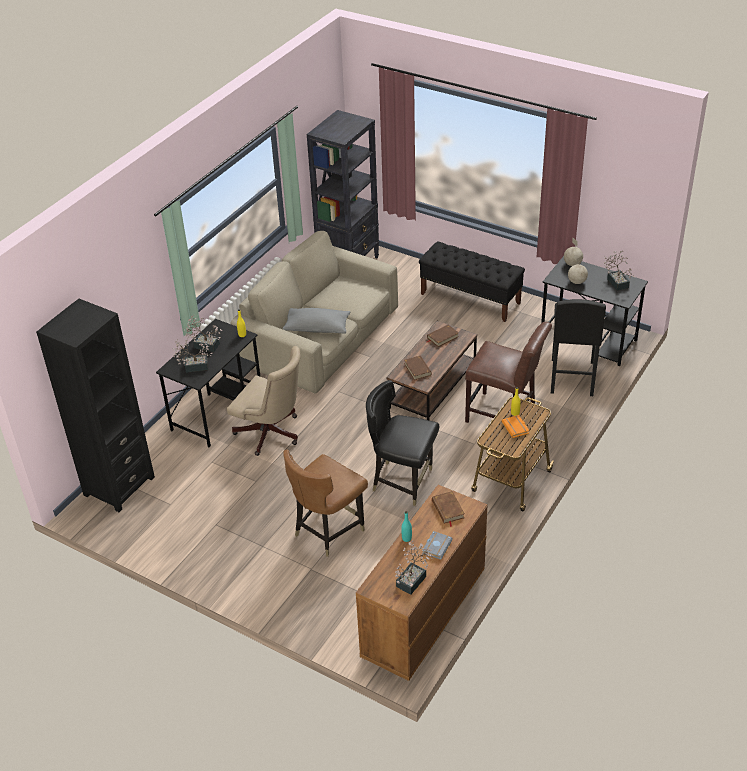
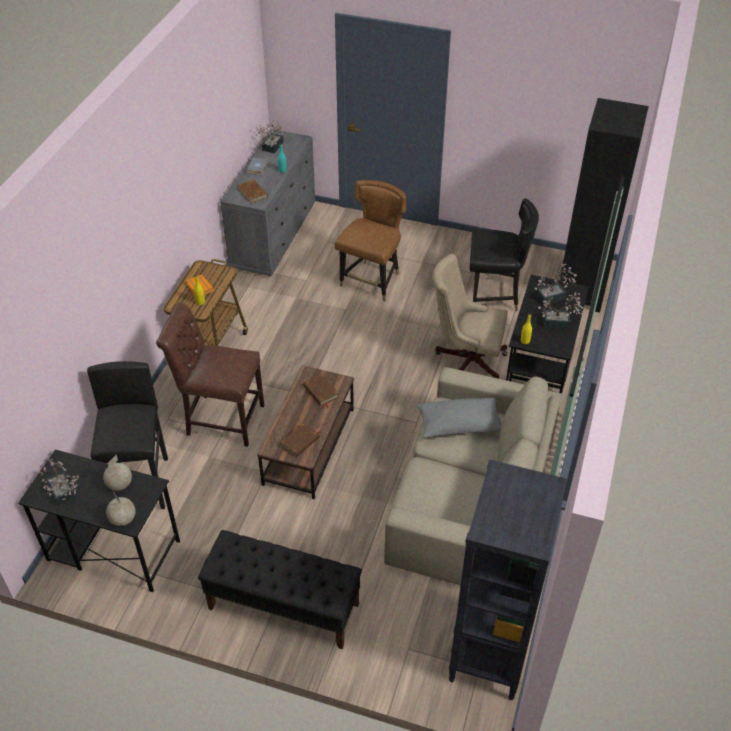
camera: 165 degrees right, 5 degrees up
(402, 482) = (316, 332): black chair -> black chair (494, 296)
(423, 614) = (274, 235): brown dresser -> grey dresser

